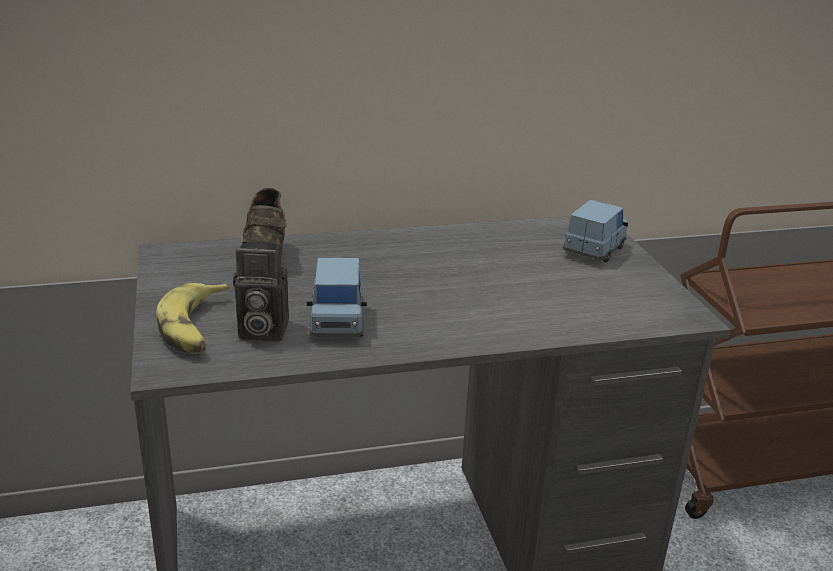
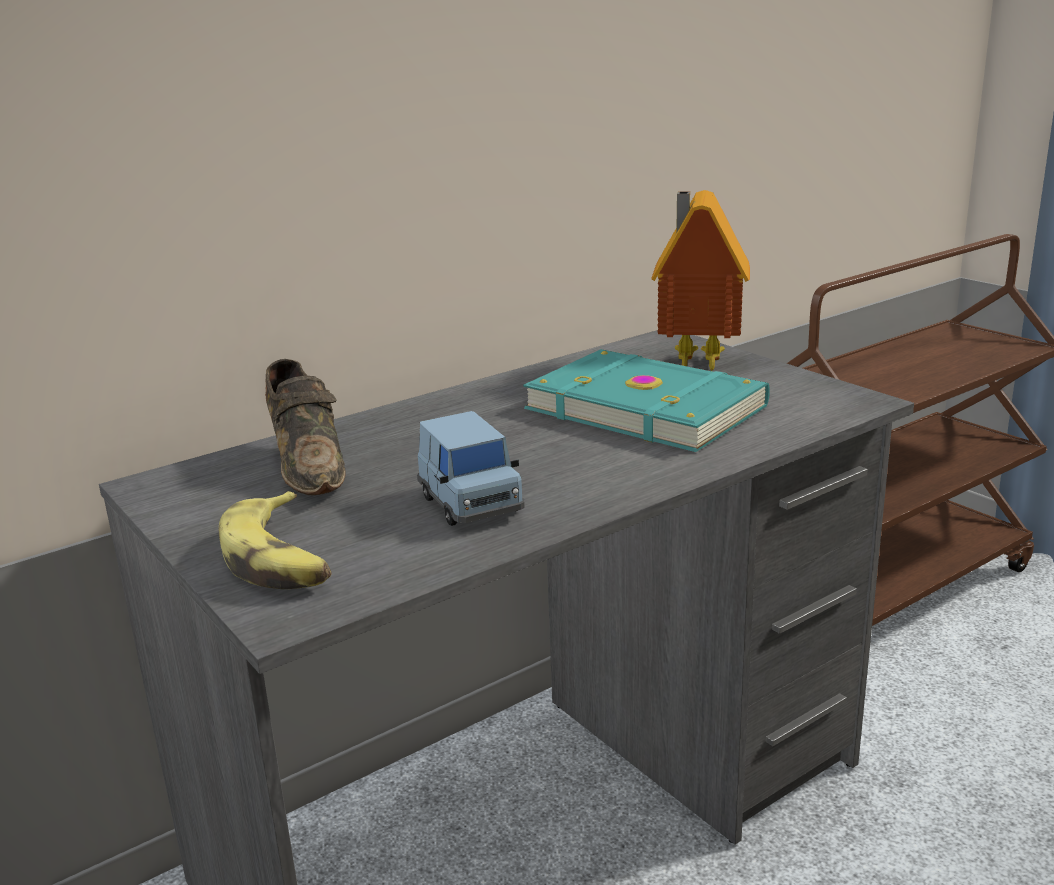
camera: 20 degrees left, 5 degrees down
(260, 331) = (377, 539): camera -> none
(522, 278) = (646, 406): none -> turquoise book
(594, 250) = (694, 362): blue toy car -> toy house

